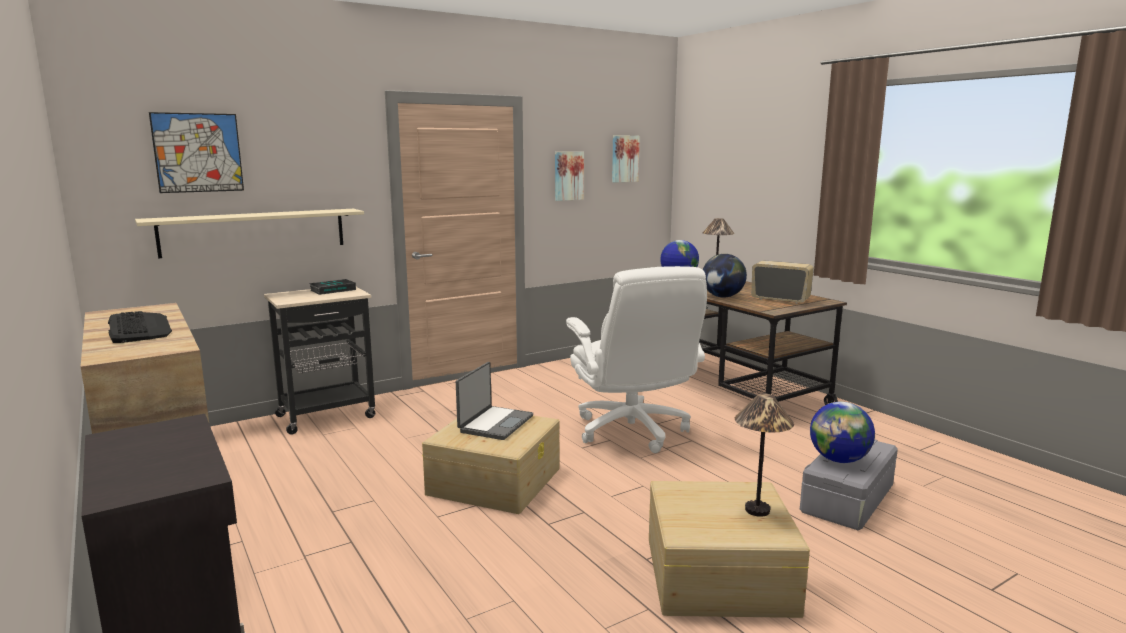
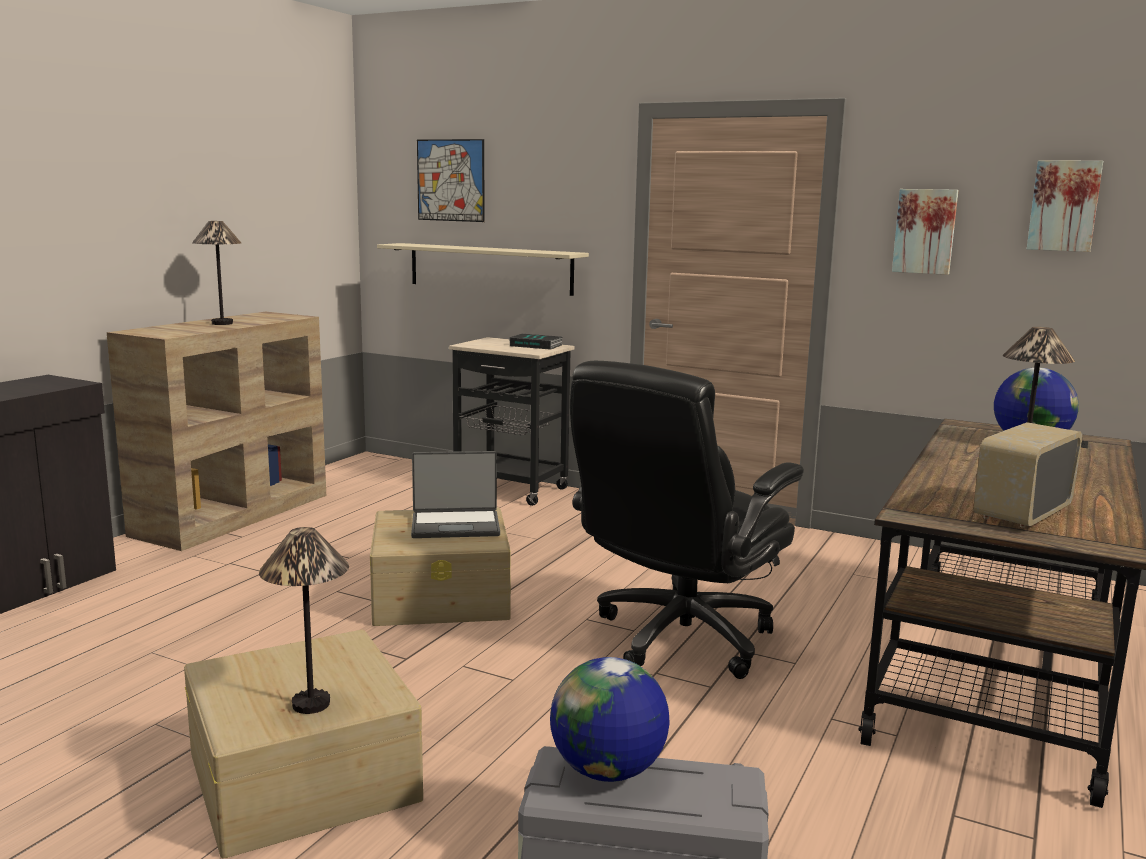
camera: 60 degrees right, 0 degrees up
(138, 328) = (222, 323): keyboard -> table lamp
(632, 433) = (676, 640): white office chair -> black office chair
(722, 297) = (946, 478): globe -> none
(780, 300) = (1020, 513): radio -> radio turned 135 degrees counterclockwise

